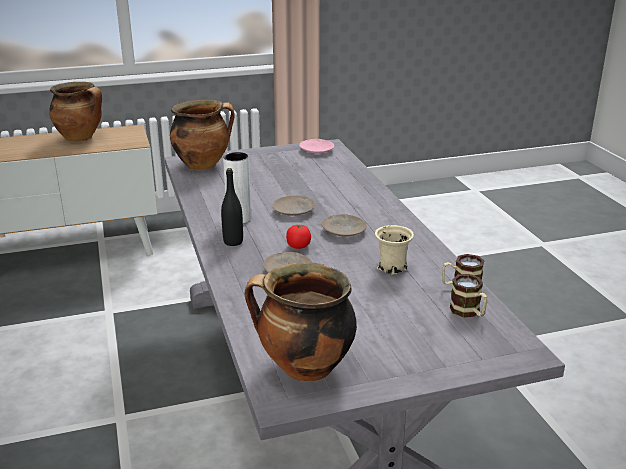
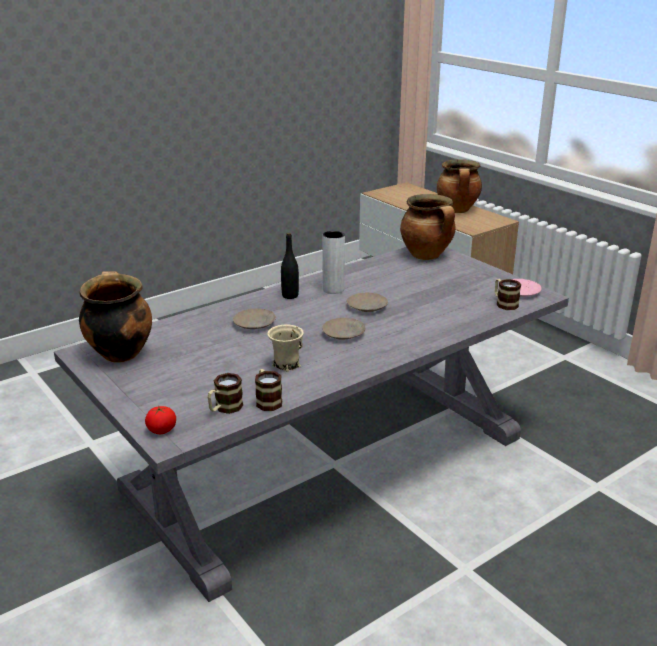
camera: 70 degrees right, 0 degrees up
(298, 246) = (300, 320): tomato -> tomato (162, 430)
(332, 160) = (504, 303): none -> mug

